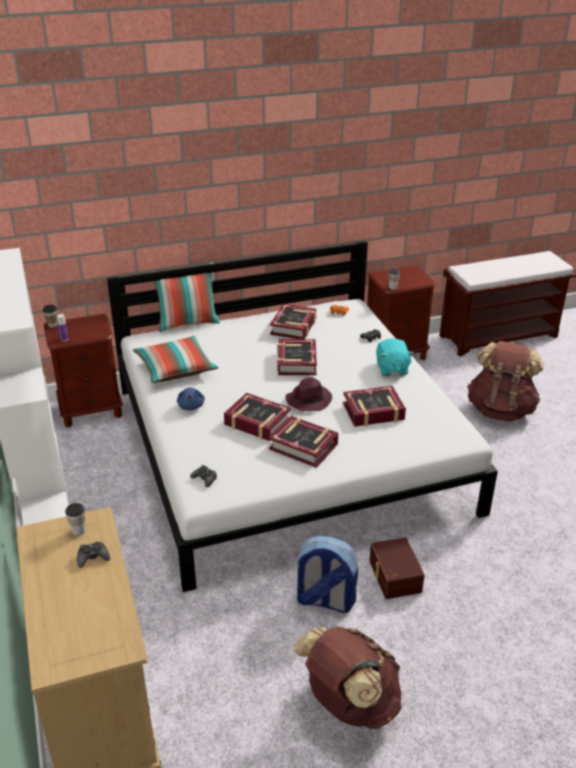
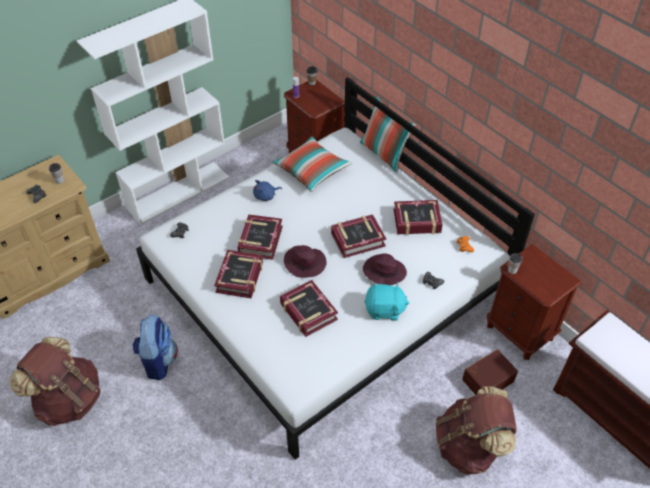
camera: 70 degrees right, 15 degrees up
(346, 358) = (383, 272): none -> purple hat
(391, 369) = (384, 310): turquoise plush toy -> turquoise plush toy turned 150 degrees counterclockwise
(393, 576) = (195, 400): brown storage box -> brown storage box (487, 379)

